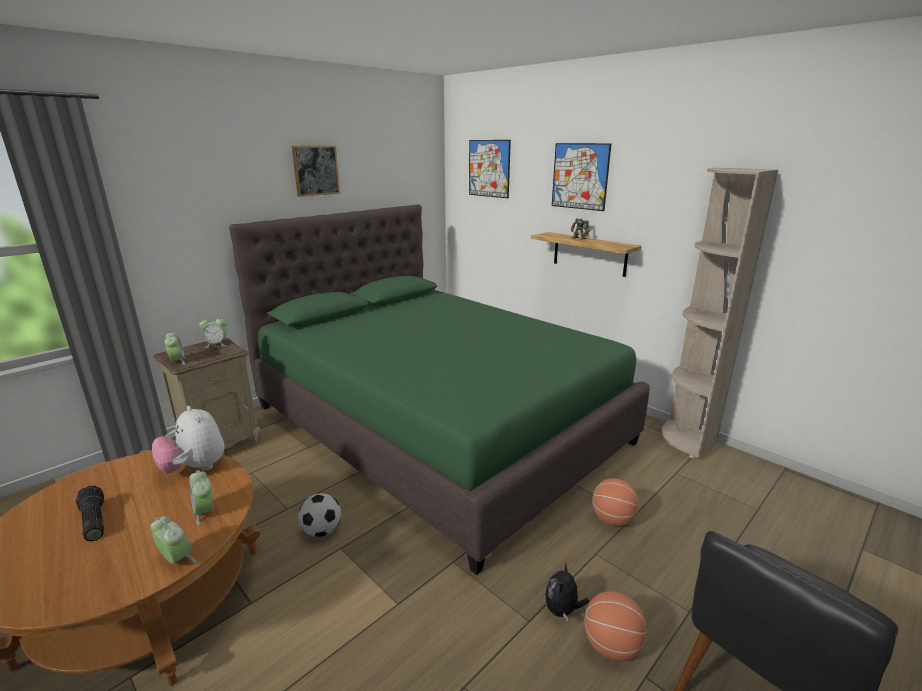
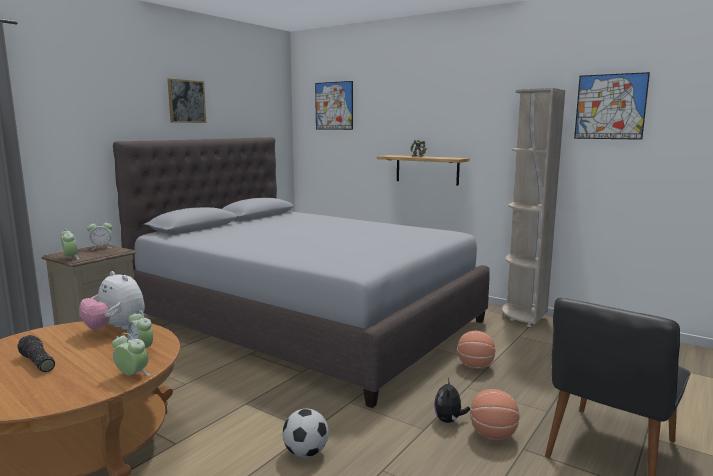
camera: 10 degrees left, 10 degrees down
(322, 531) = (224, 394): football -> football (306, 453)
(437, 423) = (306, 320): green bed -> grey bed
(580, 176) = (414, 106): picture -> picture (610, 106)

